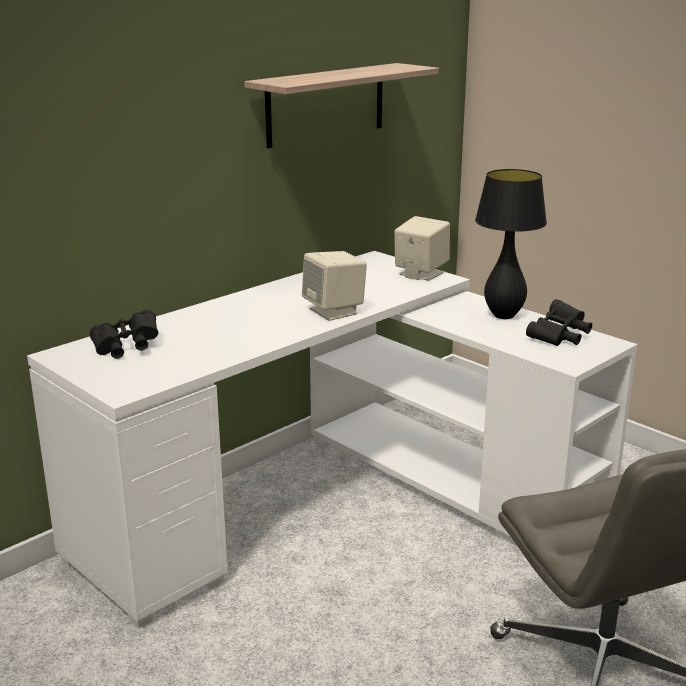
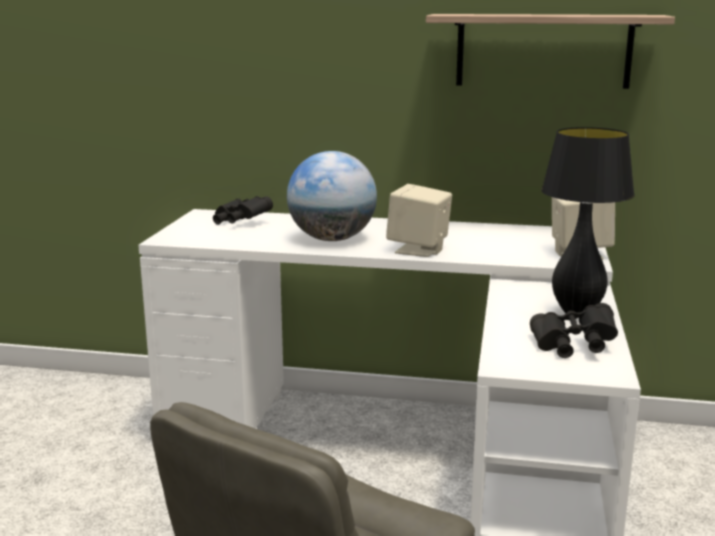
camera: 55 degrees right, 5 degrees down
(253, 329) = (332, 239): none -> globe

